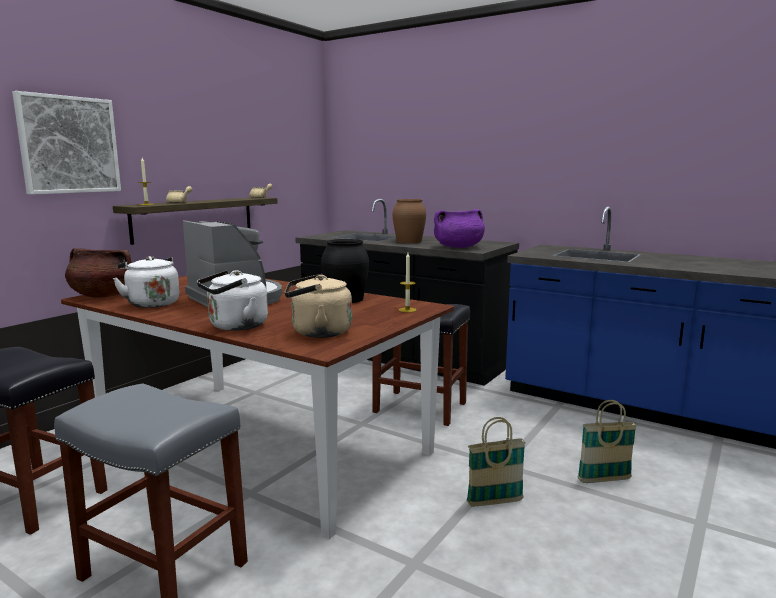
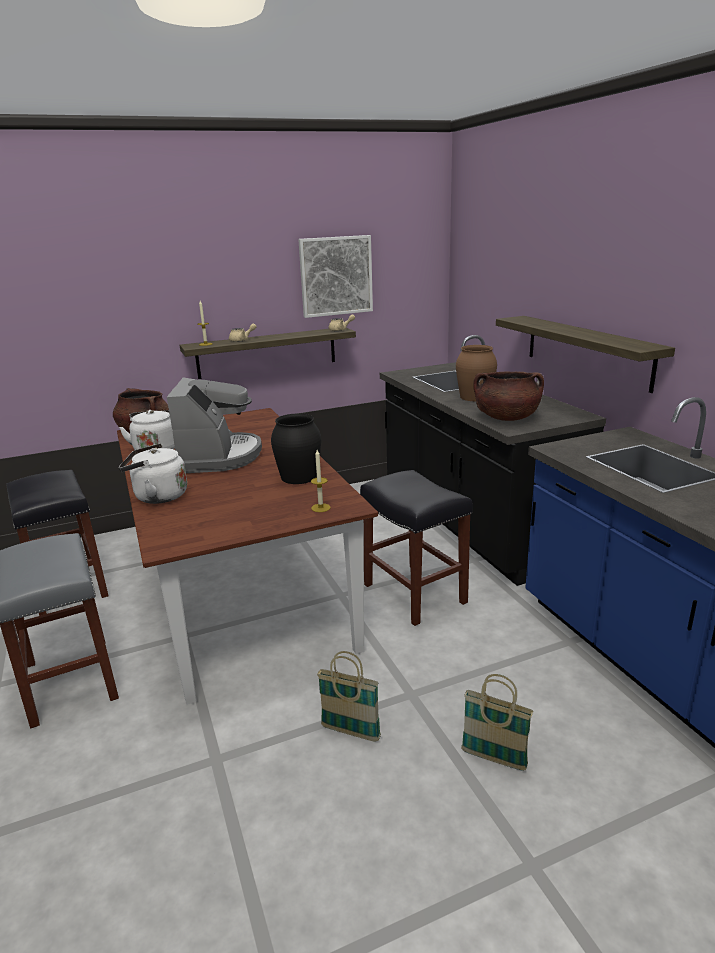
camera: 35 degrees right, 10 degrees up
(69, 145) = (136, 293): picture -> picture (336, 276)
(317, 333) = (196, 522): beige kettle -> none
(458, 247) = (506, 418): purple cooking pot -> brown cooking pot
(490, 197) = (586, 351): none -> shelf

